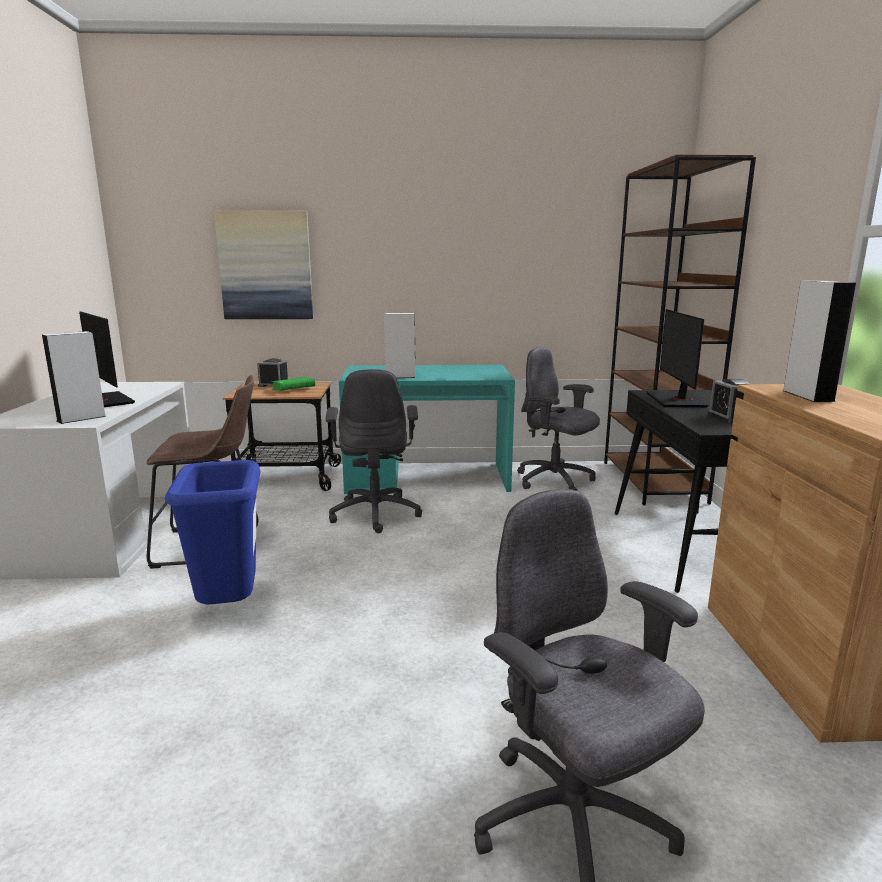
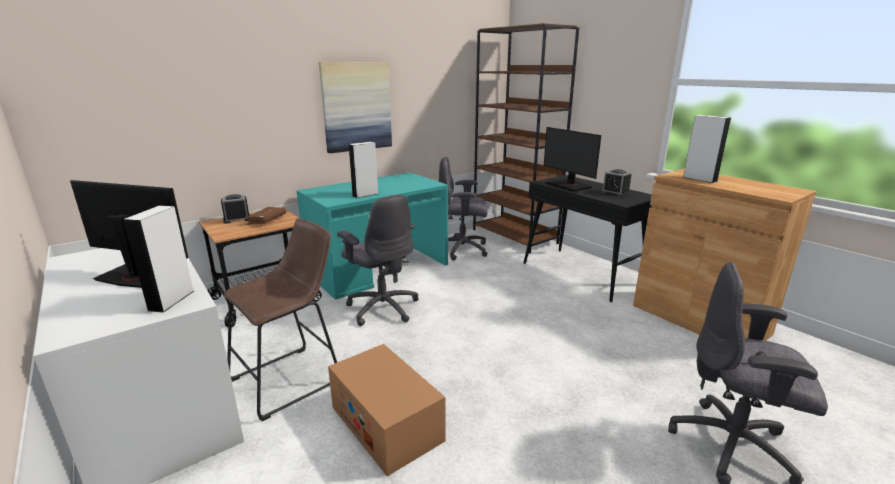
camera: 35 degrees left, 5 degrees up
(229, 609) = (386, 423): blue trash can -> cardboard box
(265, 266) = (206, 106): picture -> picture (356, 107)
(293, 389) = (267, 220): green book -> brown book

